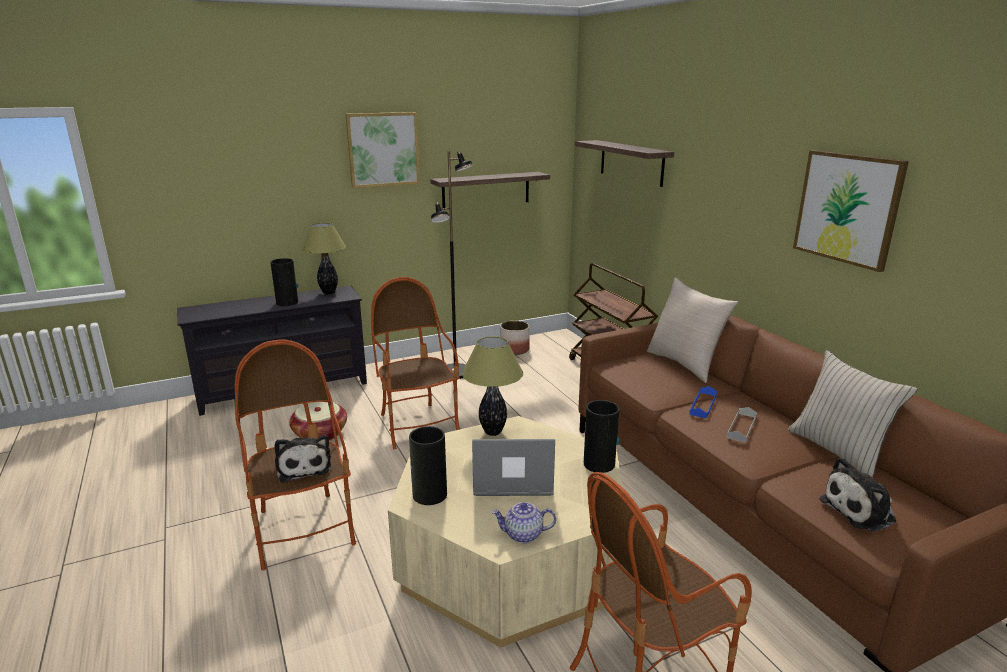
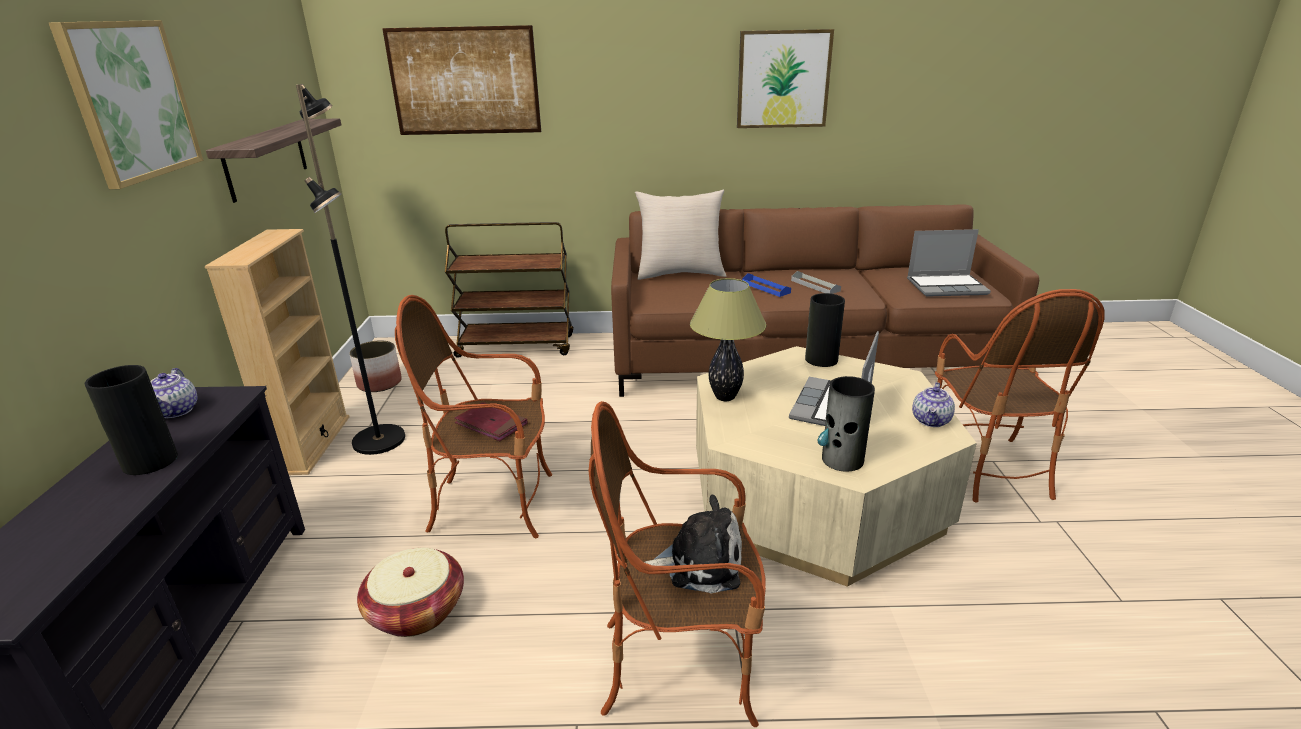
camera: 65 degrees left, 5 degrees up
(329, 292) = (177, 411): table lamp -> teapot
(417, 372) = (491, 424): none -> red book
(438, 357) = (312, 444): none -> beige bookcase
(631, 162) = (464, 81): shelf -> picture
(838, 451) = (865, 270): beige pillow -> none
(861, 510) = (947, 286): plush toy -> laptop

